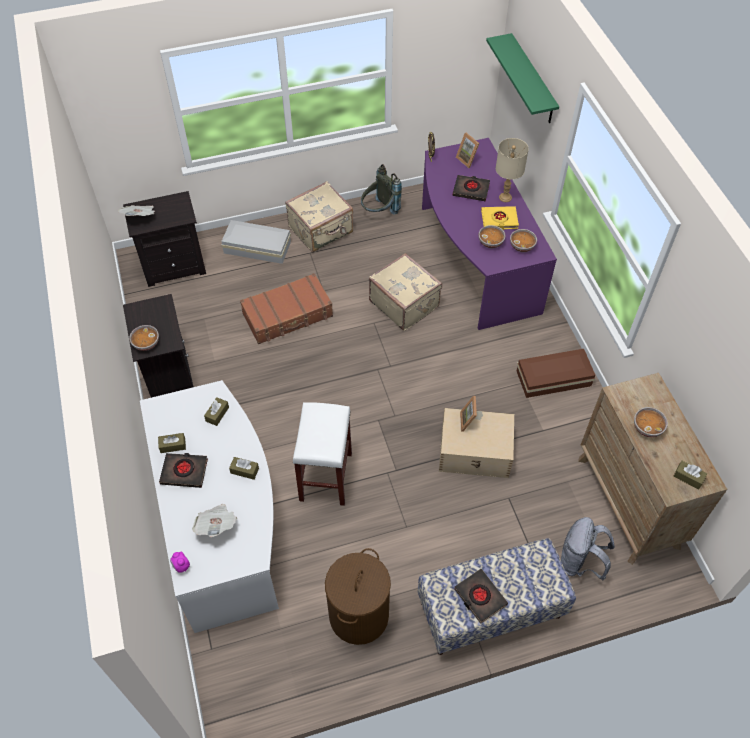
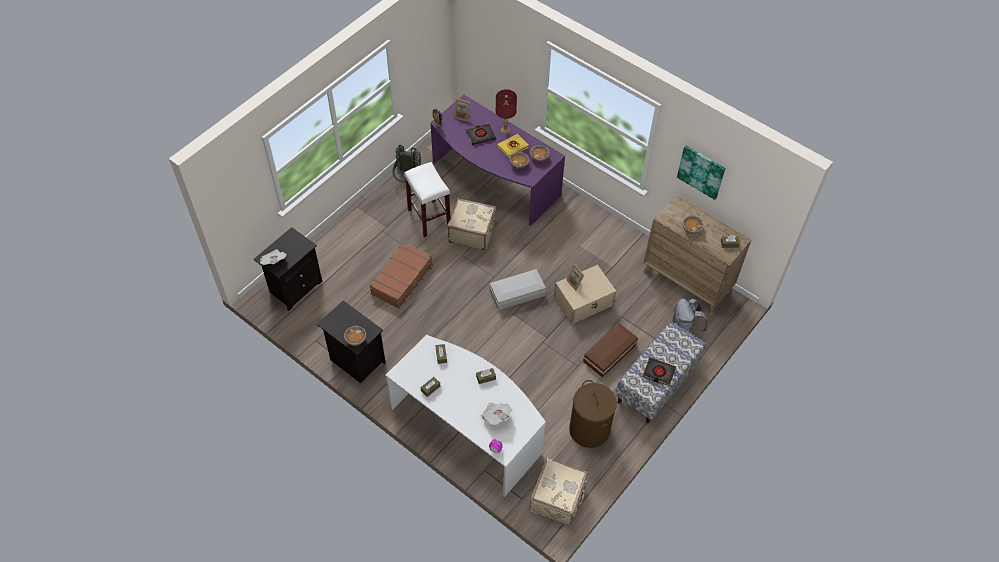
camera: 35 degrees left, 0 degrees up
(184, 471) = (451, 399): black book -> none
(256, 246) = (341, 245): white storage box -> white storage box (516, 293)
(321, 230) = (377, 211): beige suitcase -> beige suitcase (558, 498)
(326, 477) = (509, 365): white stool -> white stool (429, 218)
(505, 197) = (505, 130): beige table lamp -> red table lamp
(532, 80) = (494, 47): green shelf -> none
(555, 379) = (597, 232): brown storage box -> brown storage box (610, 353)
(699, 352) = (701, 171): none -> picture

